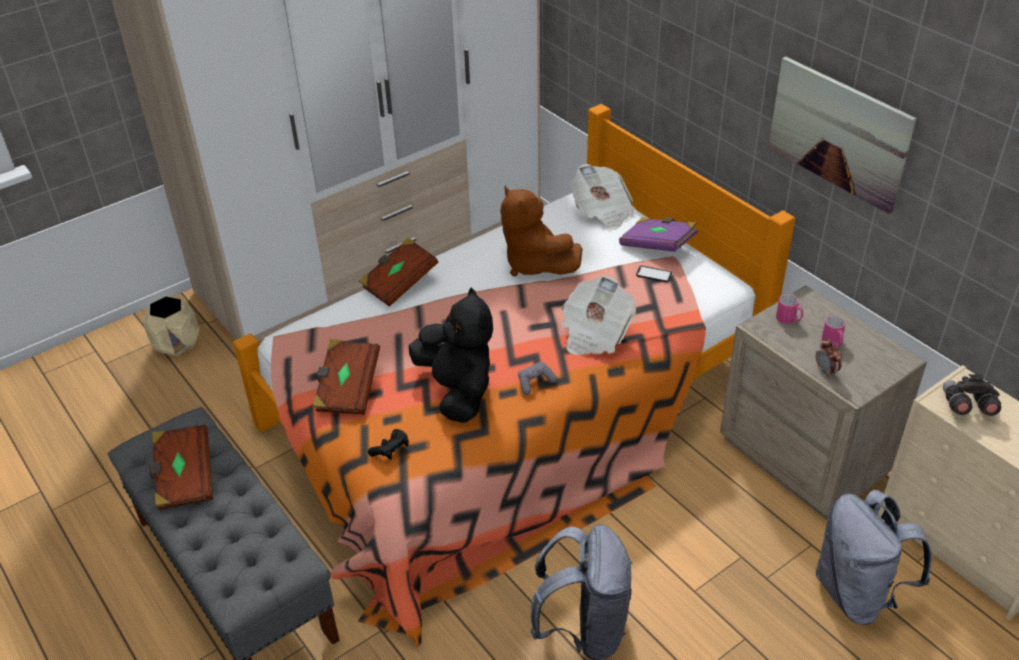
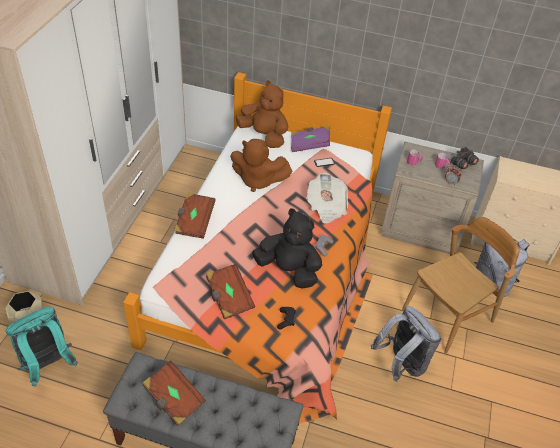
camera: 40 degrees left, 5 degrees up
(152, 399) = (48, 365): none -> turquoise backpack
(602, 211) = (264, 136): newspaper -> brown plush toy
(729, 603) = (448, 316): none -> brown chair
(838, 133) = (418, 57): picture -> none
(966, 407) = (518, 175): grey binoculars -> grey binoculars (461, 164)

